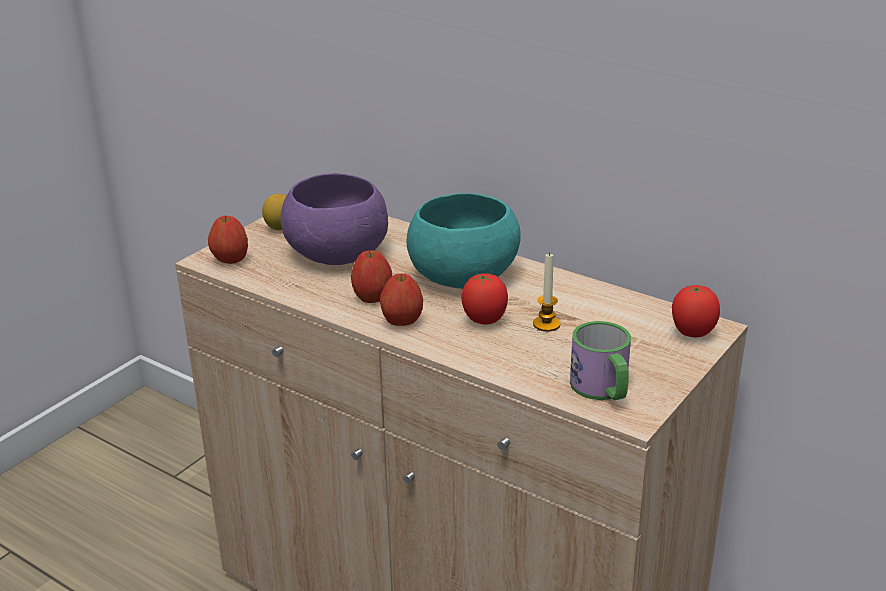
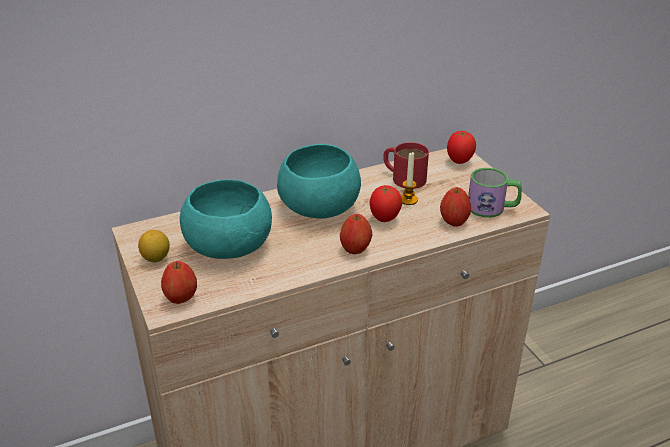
camera: 60 degrees left, 5 degrees up
(337, 253) = (230, 245): purple bowl -> turquoise bowl
(373, 297) = (311, 250): apple -> apple (454, 221)
(595, 306) = (403, 177): none -> red mug

